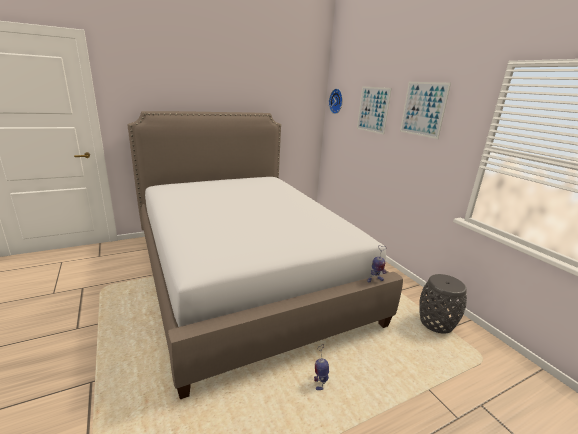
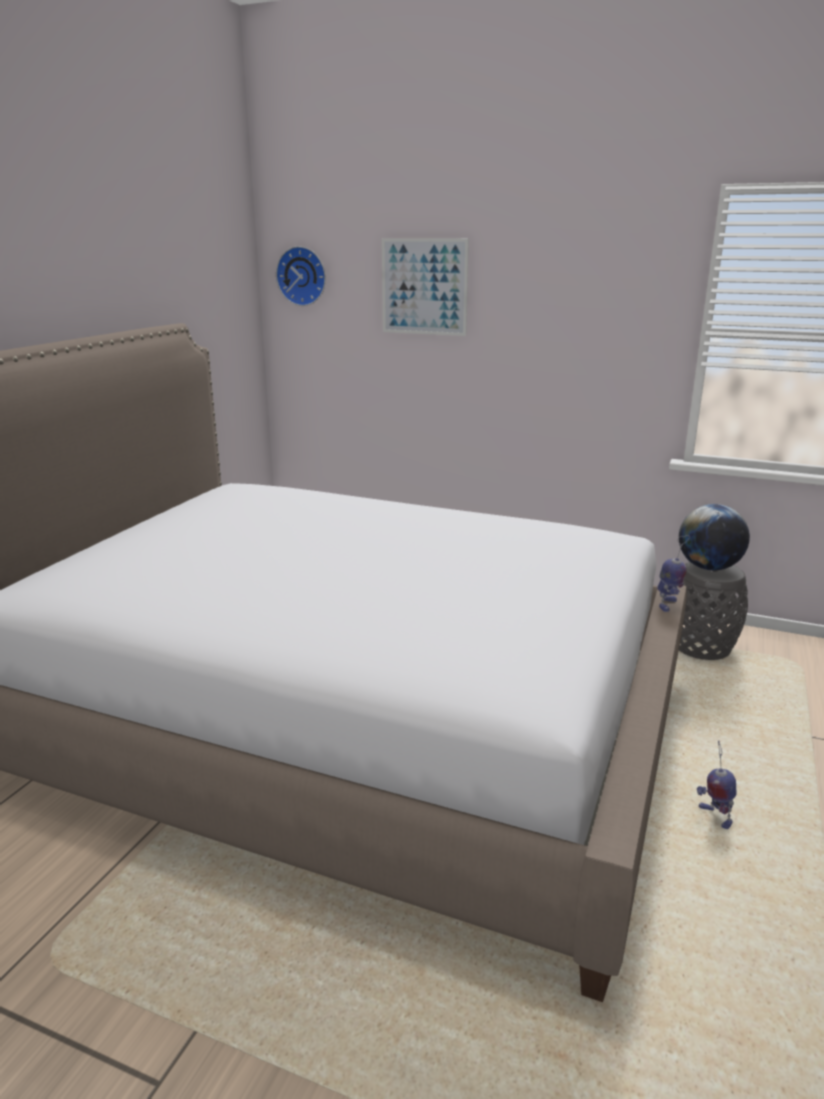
camera: 40 degrees left, 0 degrees up
(423, 109) = (558, 276): picture -> none
(446, 280) = (708, 567): none -> globe

